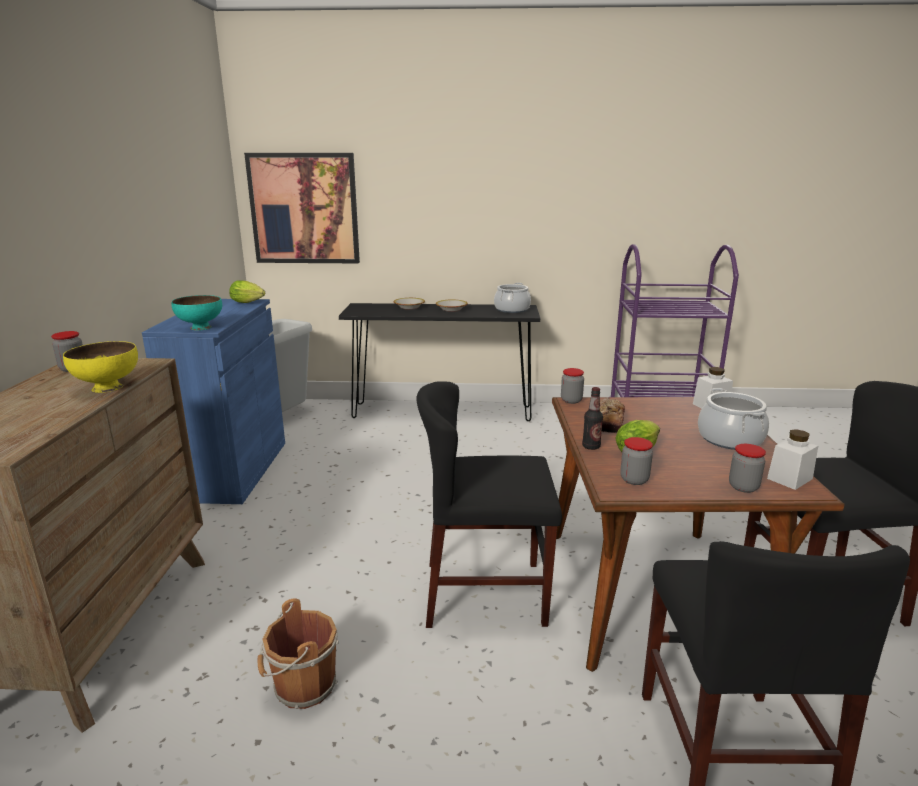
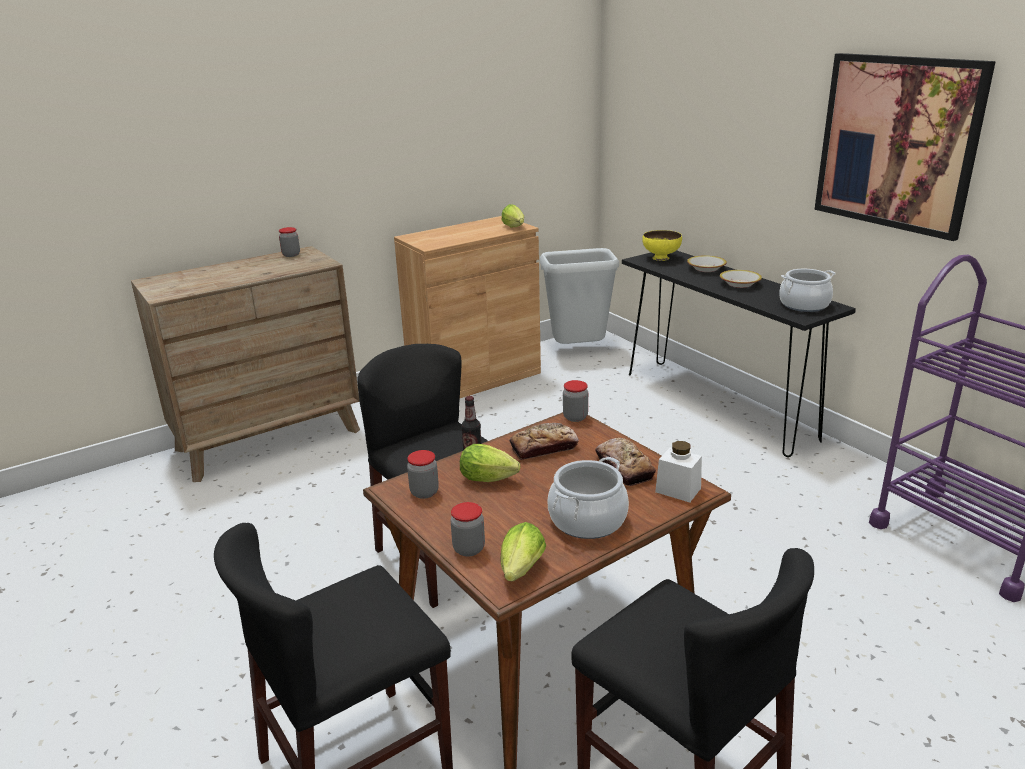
camera: 55 degrees right, 5 degrees up
(108, 388) = (270, 274): yellow bowl -> yellow bowl (661, 258)
(200, 328) = (427, 243): turquoise bowl -> none
(234, 470) = (474, 378): blue cabinet -> brown cabinet
(302, 687) = (276, 530): brown bucket -> none
(304, 209) = (646, 133): picture -> picture (897, 143)
(665, 409) = (624, 467): none -> bread
(789, 478) = (520, 572): white jar -> lettuce

